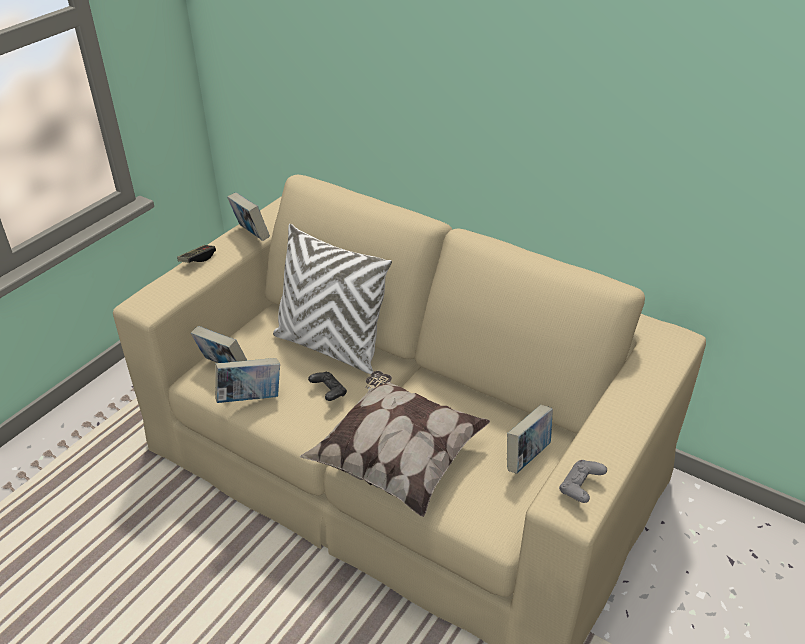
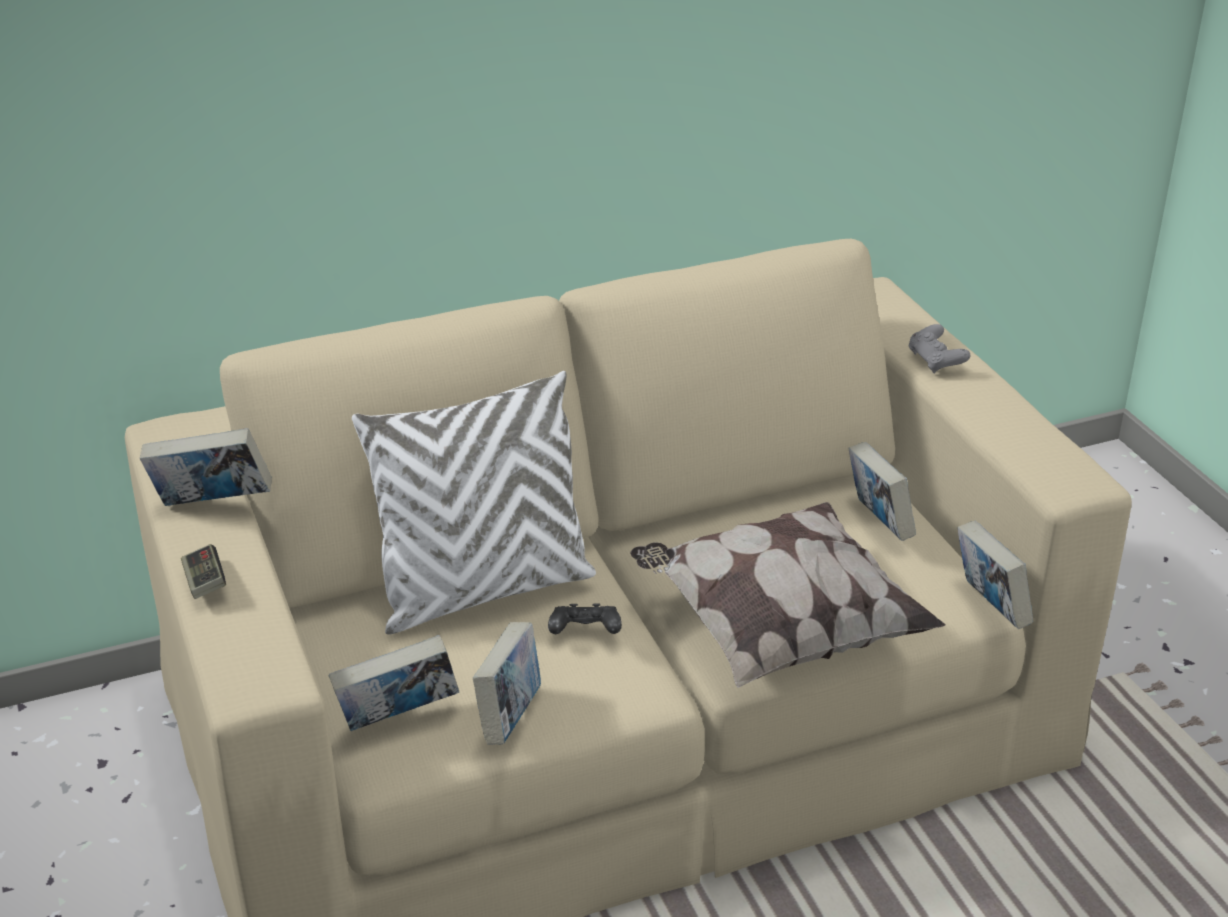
camera: 55 degrees left, 5 degrees down
(502, 539) = (989, 607): none -> book
(580, 488) = (1055, 461): grey game controller -> grey game controller (936, 361)

